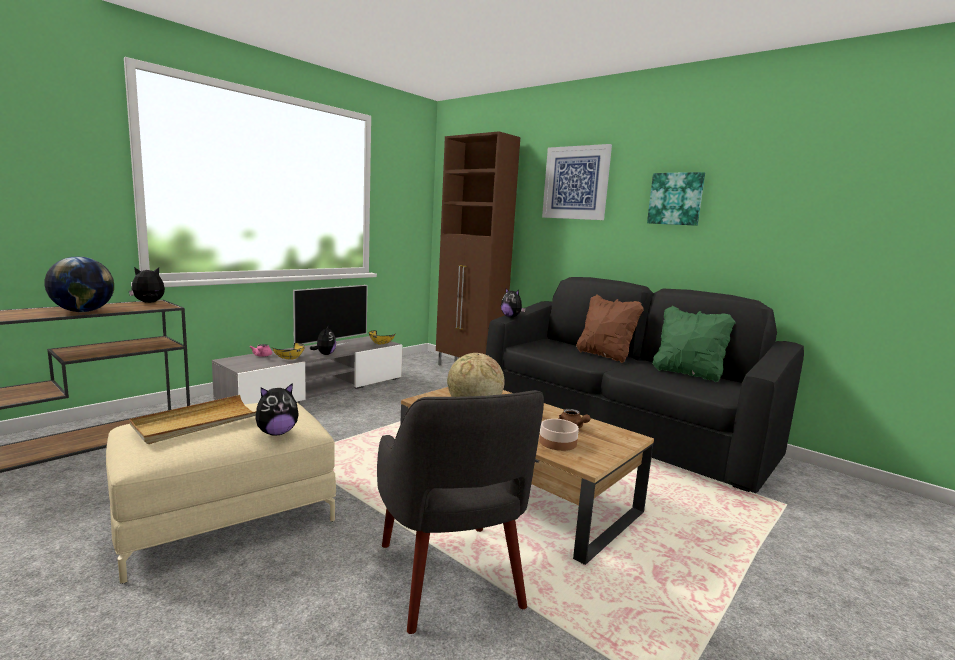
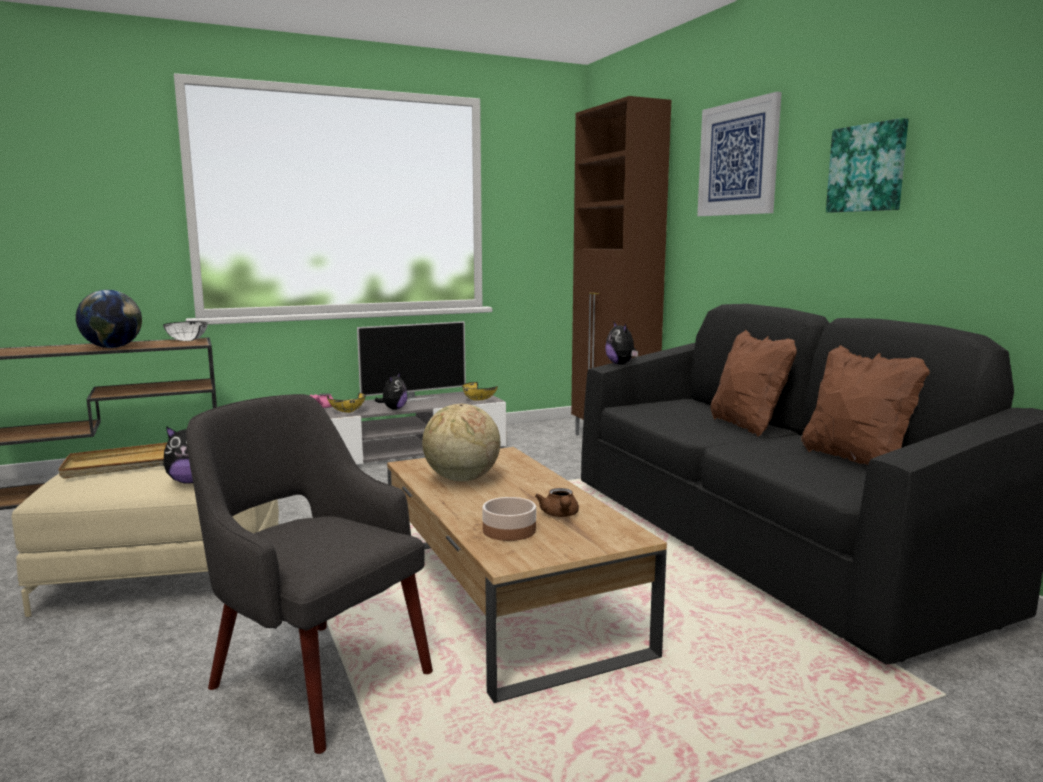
camera: 25 degrees right, 0 degrees up
(149, 303) = (188, 340): plush toy -> white bowl
(450, 576) = (318, 678): grey armchair -> grey armchair turned 120 degrees clockwise
(687, 374) = (856, 459): green pillow -> brown pillow

